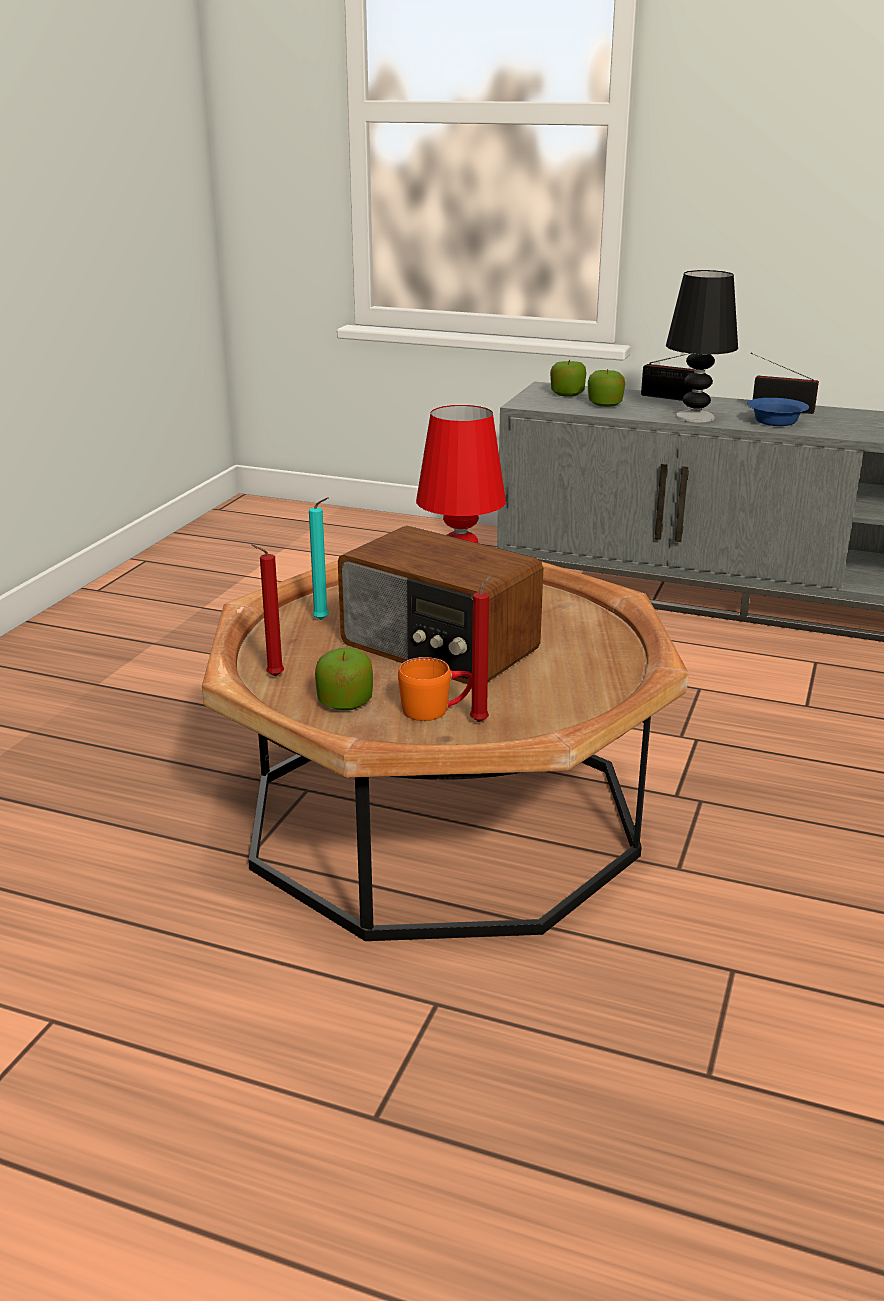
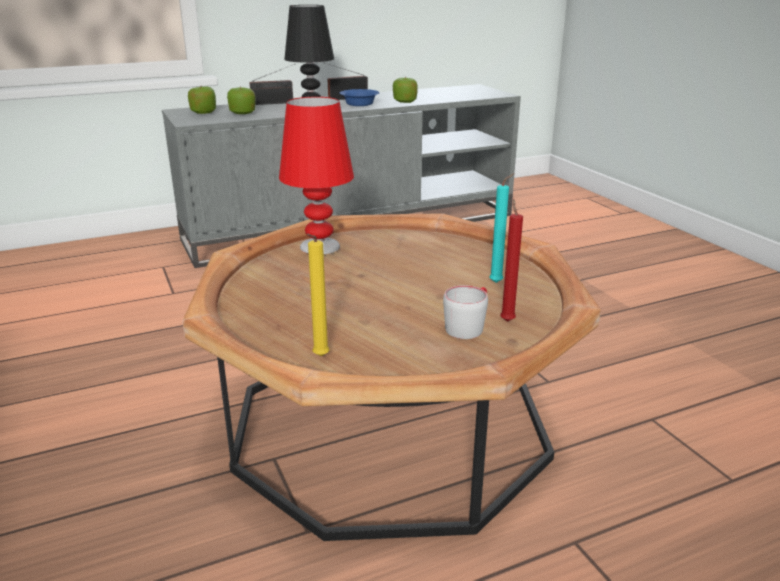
camera: 45 degrees left, 0 degrees up
(272, 677) = (319, 357): red candle -> yellow candle
(323, 620) = (272, 304): turquoise candle -> turquoise candle (498, 282)
(345, 702) = (407, 349): apple -> apple (404, 101)
(436, 709) = (468, 326): orange mug -> grey mug
(438, 648) = (387, 289): radio -> none

